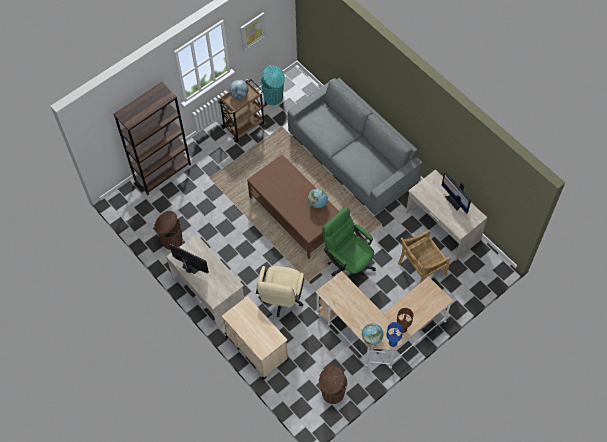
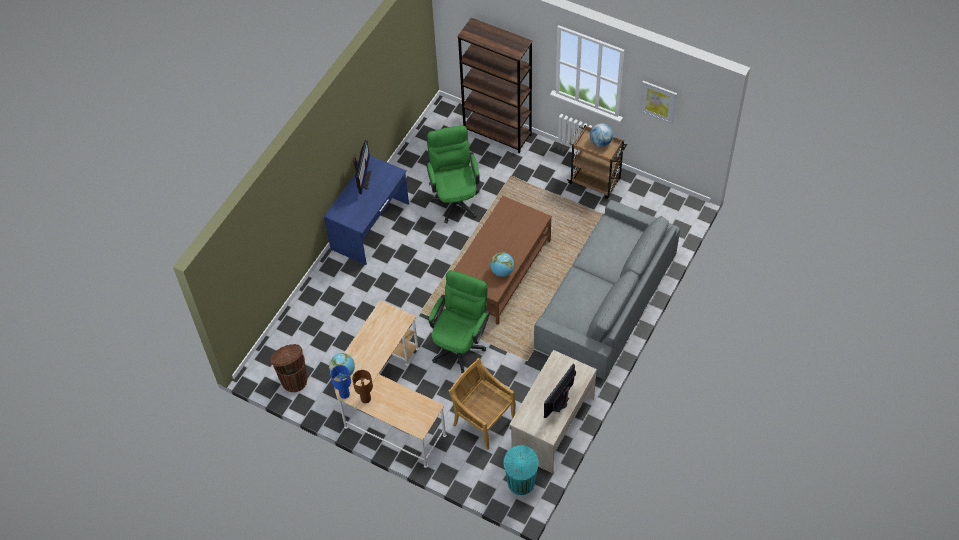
camera: 70 degrees right, 5 degrees down
(171, 240) = (417, 171): brown trash can -> none
(209, 292) = (371, 226): beige desk -> blue desk
(211, 222) = (455, 198): none -> green office chair
(256, 348) = (322, 292): beige cart -> none
(274, 97) = (648, 196): turquoise trash can -> turquoise trash can (521, 483)
(281, 300) = (387, 295): beige office chair -> none

